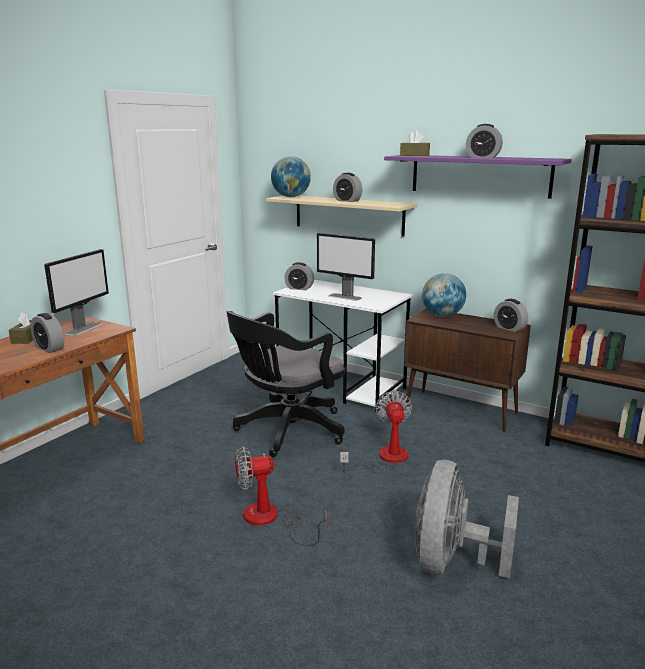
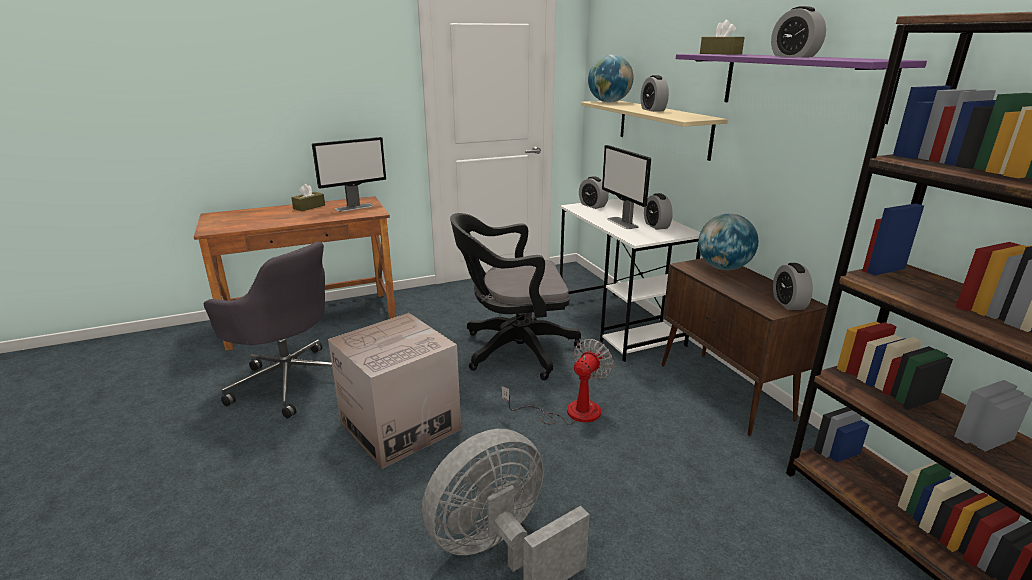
camera: 35 degrees right, 5 degrees up
(49, 348) = (306, 218): alarm clock -> alarm clock (656, 226)
(105, 528) = (289, 380): none -> grey office chair
(270, 519) = (400, 426): fan -> cardboard box

